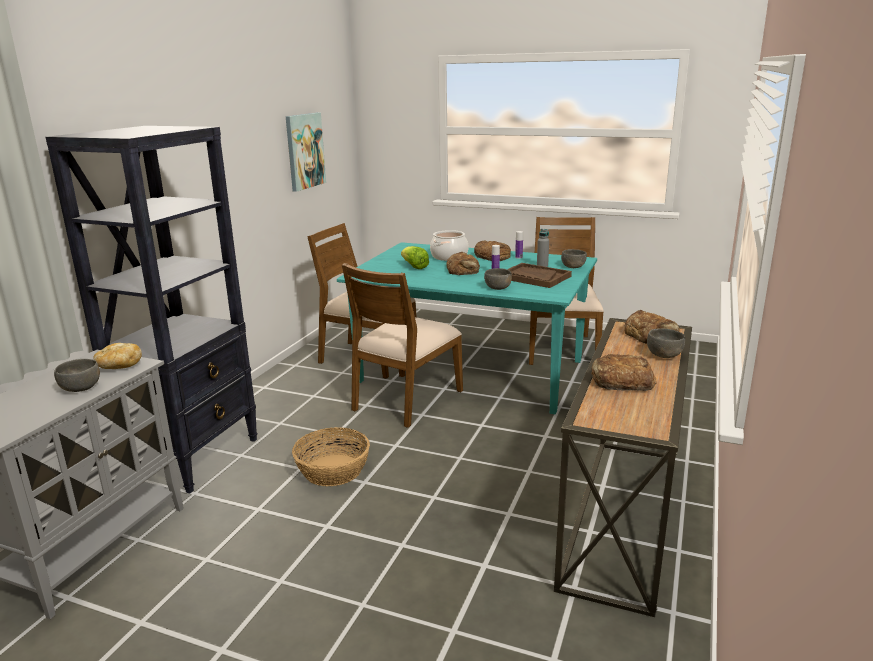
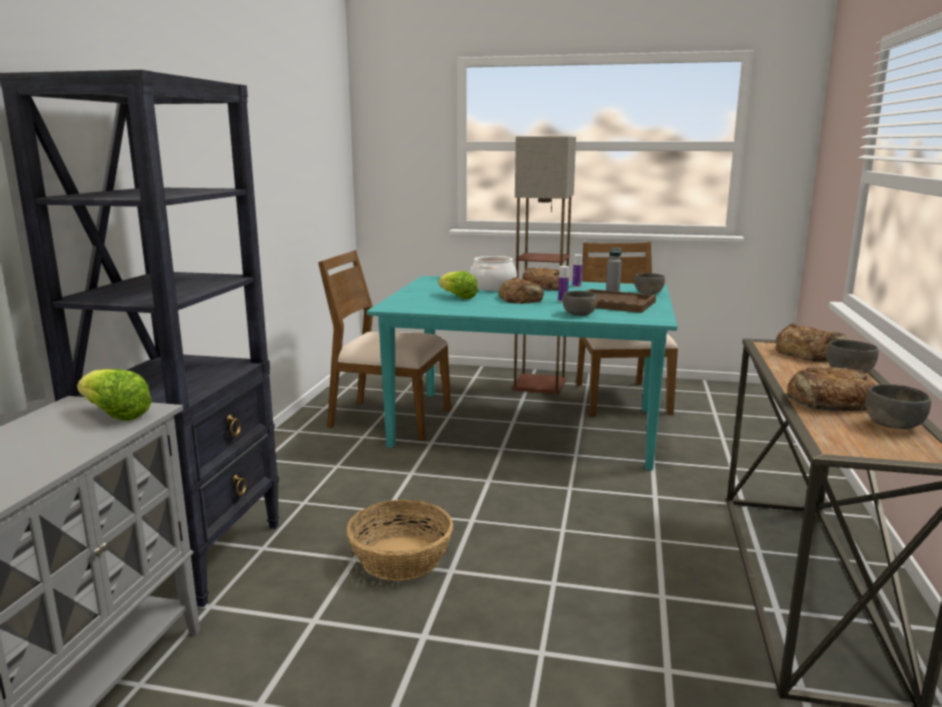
camera: 10 degrees left, 5 degrees down
(81, 388) = (65, 445): grey bowl -> grey bowl (894, 424)
(119, 366) = (115, 415): bread -> lettuce
(304, 151) = (303, 162): picture -> none
(406, 400) = (460, 464): brown chair -> none
(501, 333) = (540, 384): none -> floor lamp

